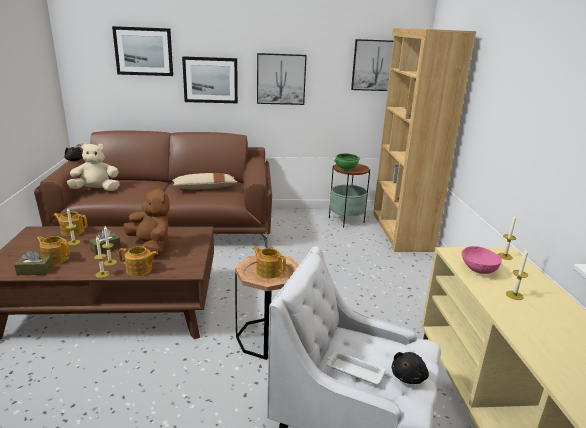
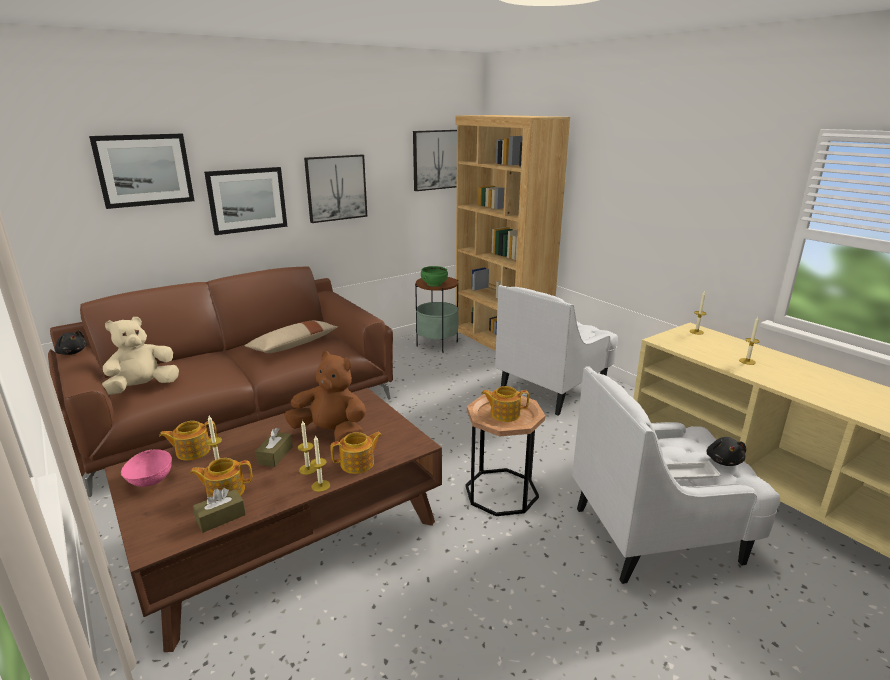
camera: 30 degrees left, 0 degrees up
(403, 279) = (553, 387): none -> white armchair
(477, 269) = (697, 349): pink bowl -> pink bowl (150, 479)

